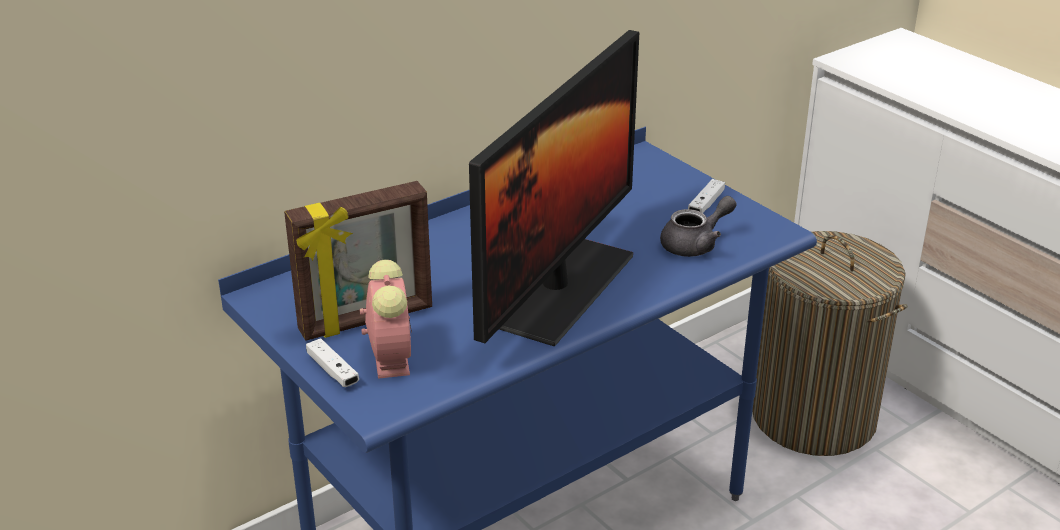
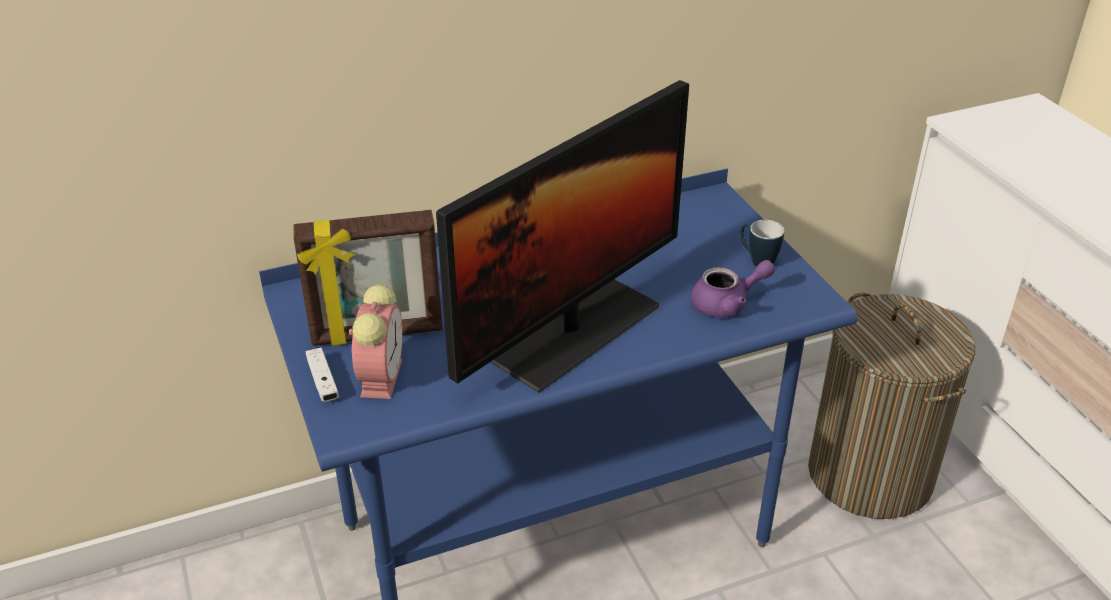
camera: 15 degrees right, 5 degrees up
(696, 244) = (727, 304): grey teapot -> purple teapot
(706, 204) = (757, 261): white game controller -> mug

